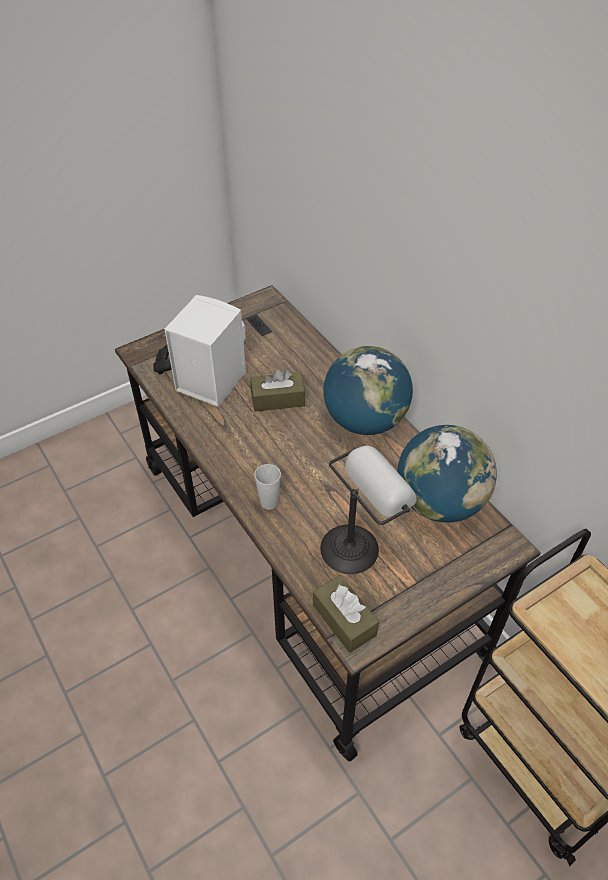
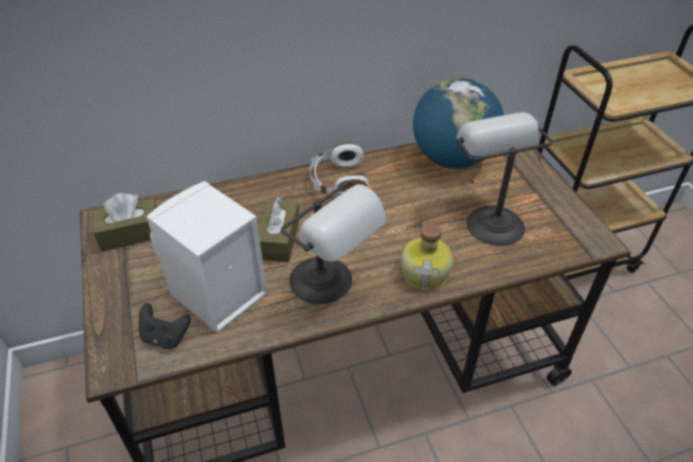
camera: 75 degrees left, 5 degrees down
(237, 443) = (332, 285): none -> table lamp
(269, 502) = (426, 273): cup -> bottle
(344, 619) = (574, 245): brown tissue box -> brown tissue box (131, 234)
(364, 420) = (338, 182): globe -> white headphones

